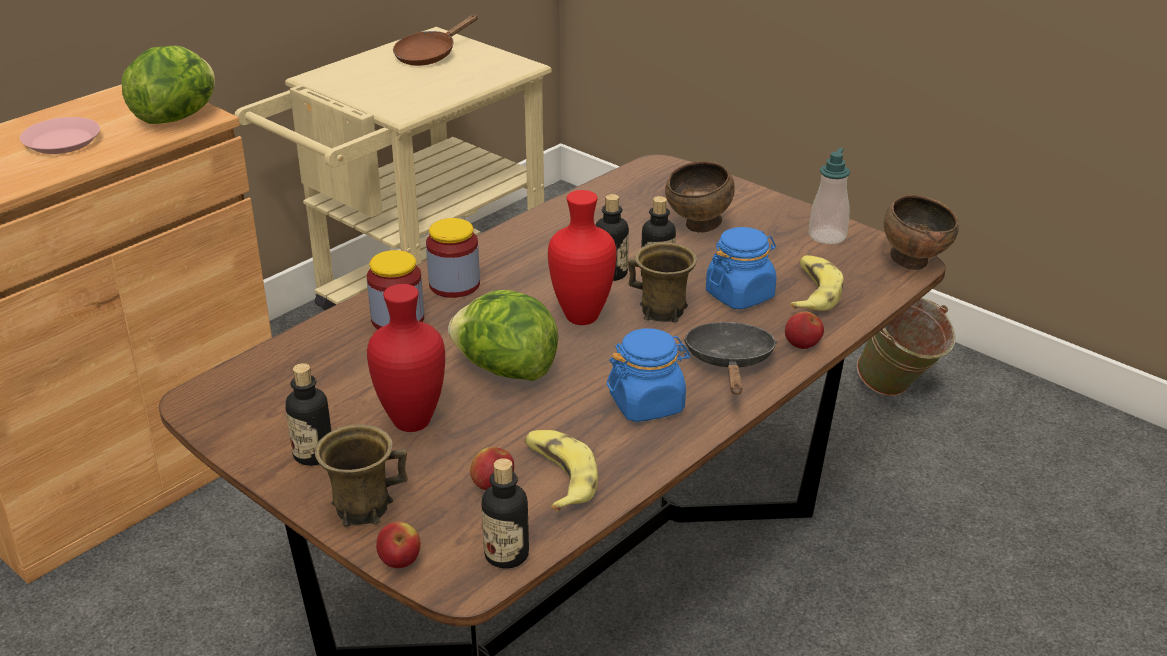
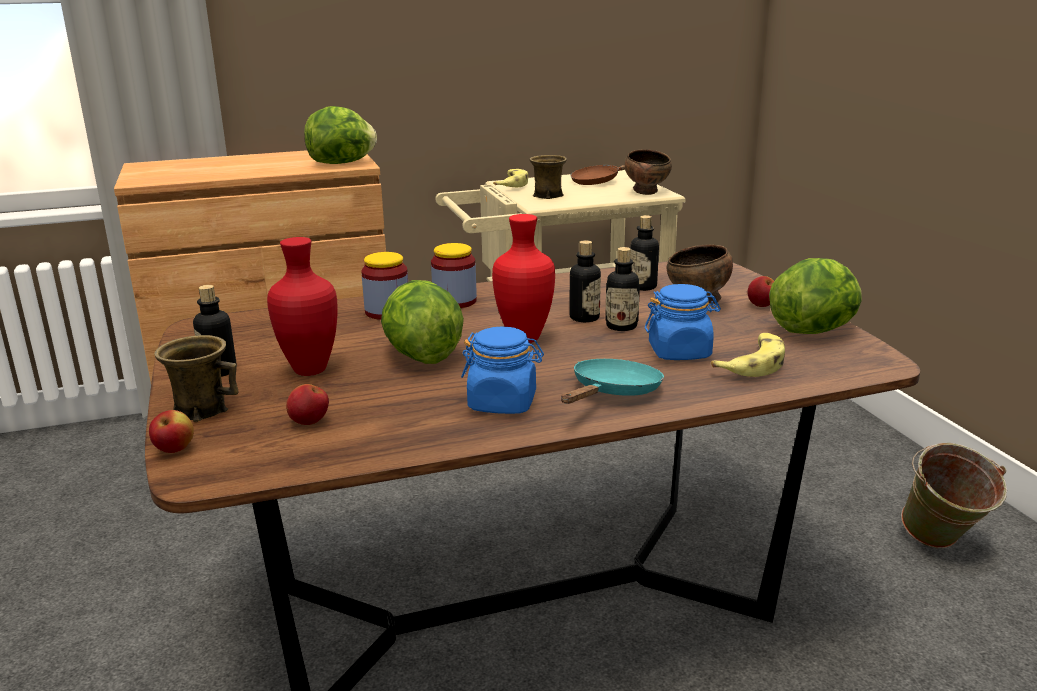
camera: 30 degrees right, 10 degrees down
(62, 142) = (258, 165): pink plate -> none
(506, 555) = (253, 469): bottle -> bottle (642, 287)
(558, 477) = (365, 430): banana -> banana (511, 184)
(662, 311) = (596, 348): brown mug -> brown mug (547, 196)
(730, 362) = (612, 393): black frying pan -> turquoise frying pan
(802, 345) = (697, 397): apple -> apple (761, 306)
(827, 236) = (814, 330): soap dispenser -> lettuce
(914, 263) = (886, 364): brown bowl -> brown bowl (647, 193)

